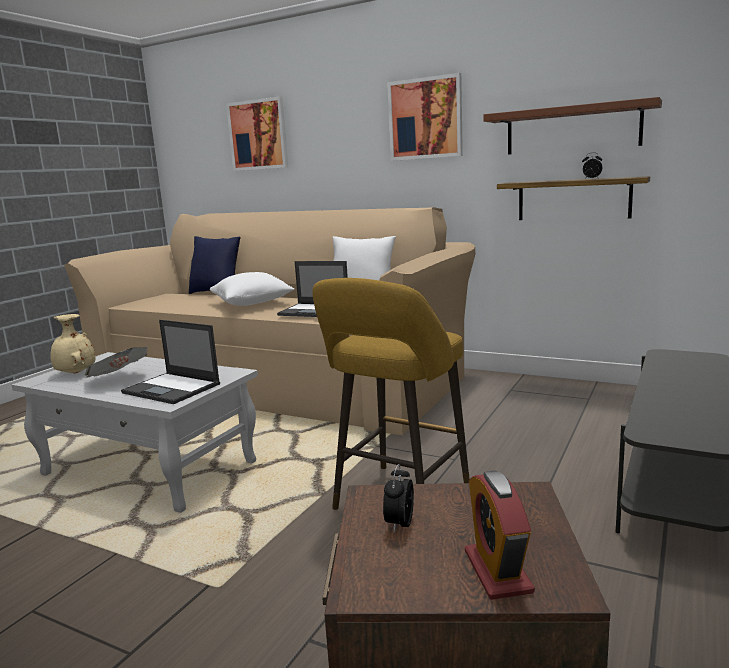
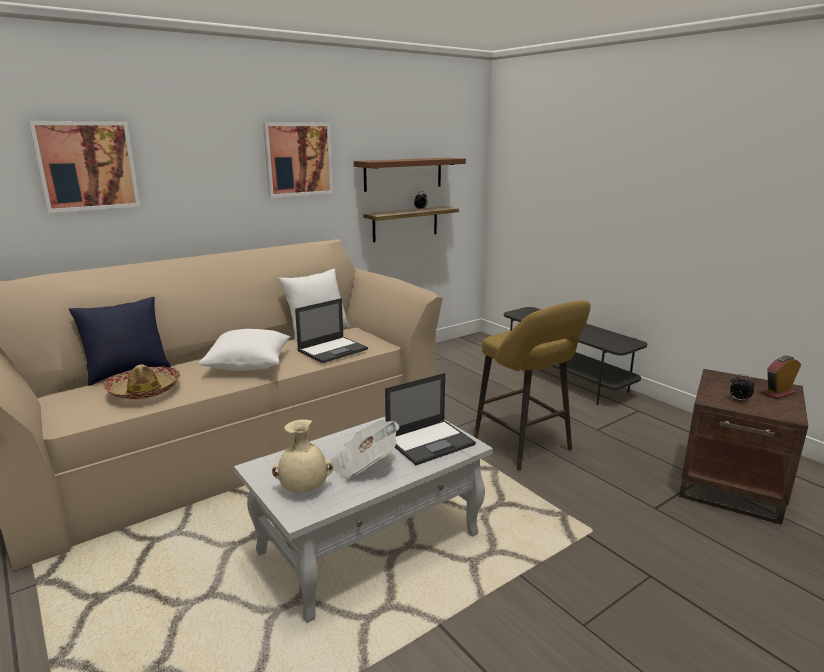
camera: 65 degrees left, 5 degrees up
(183, 300) = (144, 390): none -> hat
(497, 571) = (778, 393): alarm clock -> alarm clock turned 135 degrees clockwise

